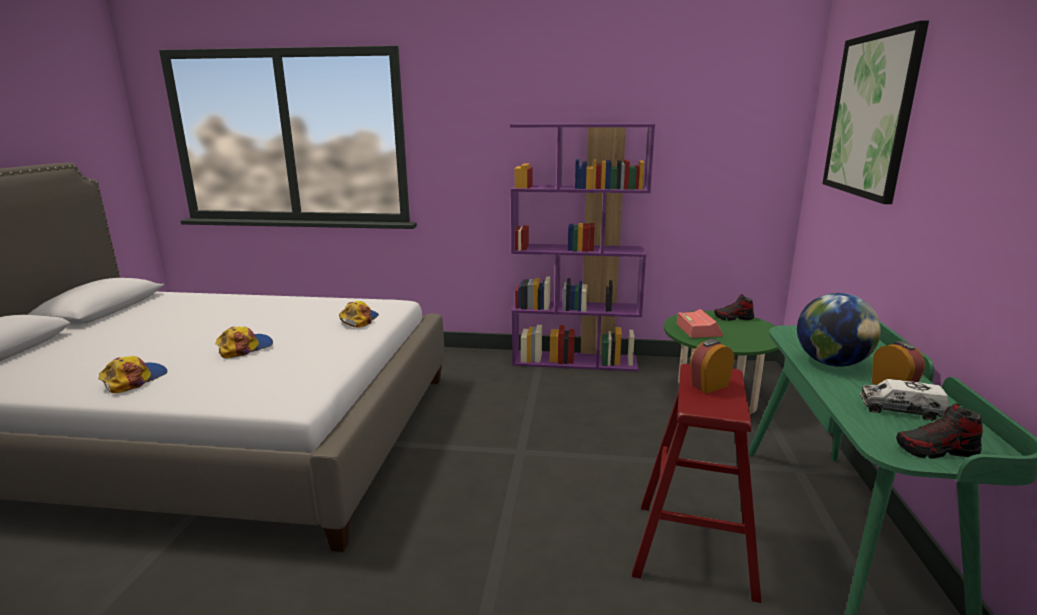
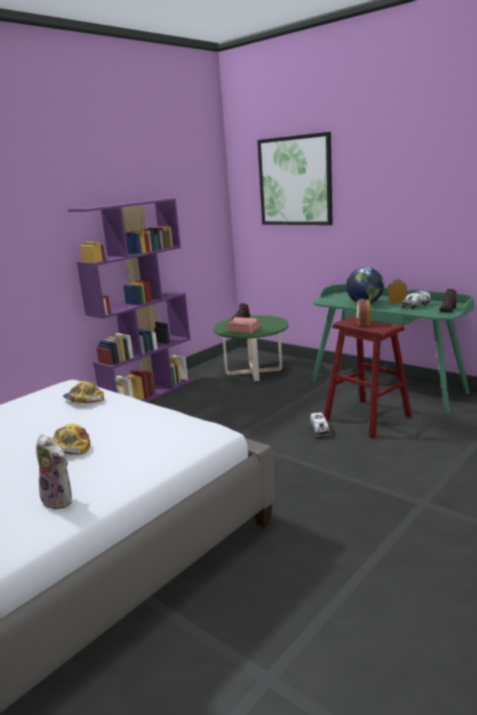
camera: 55 degrees left, 0 degrees up
(134, 379) = (60, 500): cap -> plush toy
(605, 512) = (319, 431): none -> toy truck

